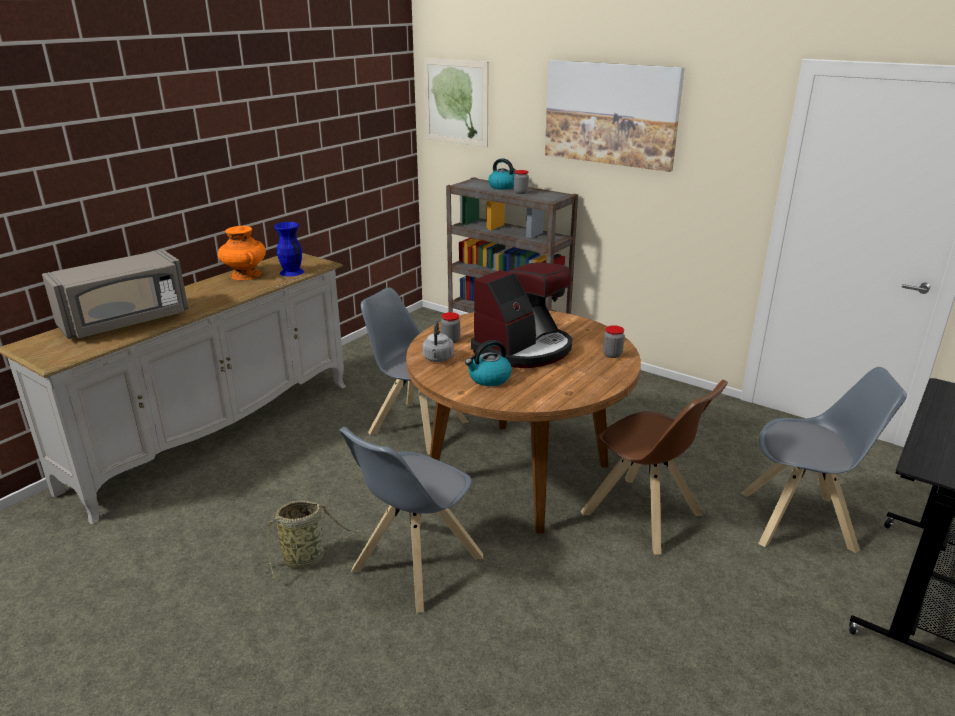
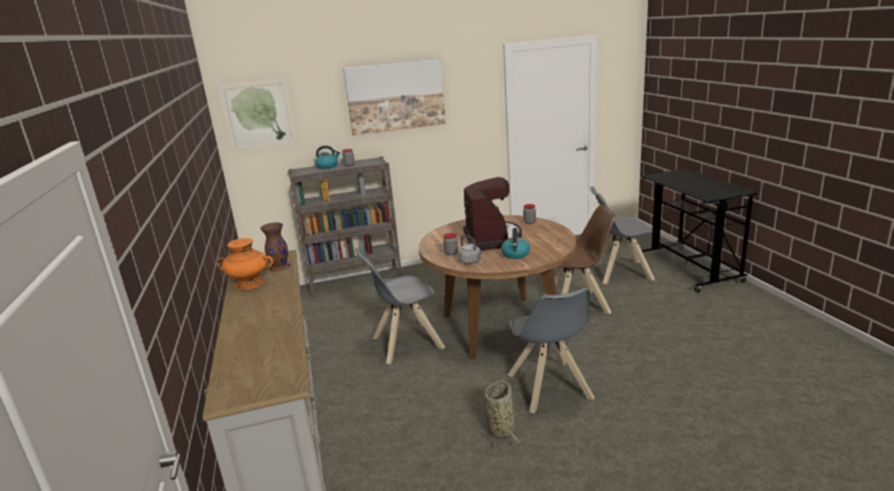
camera: 50 degrees left, 5 degrees down
(126, 322) = (258, 343): grey microwave -> none
(291, 272) = (279, 267): blue vase -> brown vase
(800, 521) = (619, 272): grey chair -> grey chair turned 135 degrees counterclockwise

